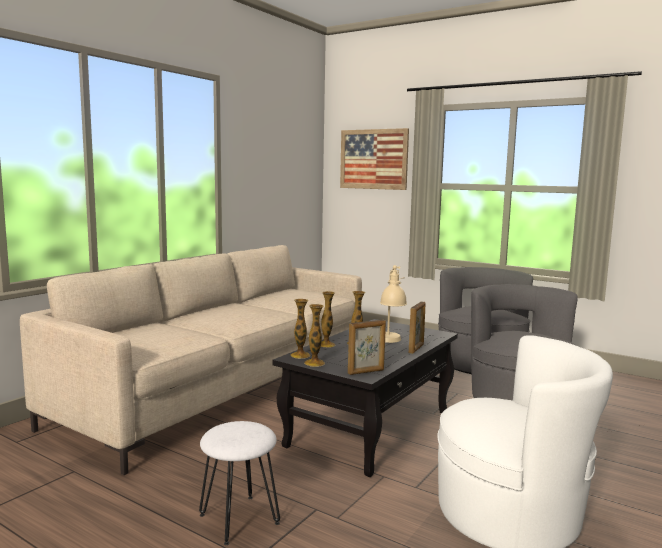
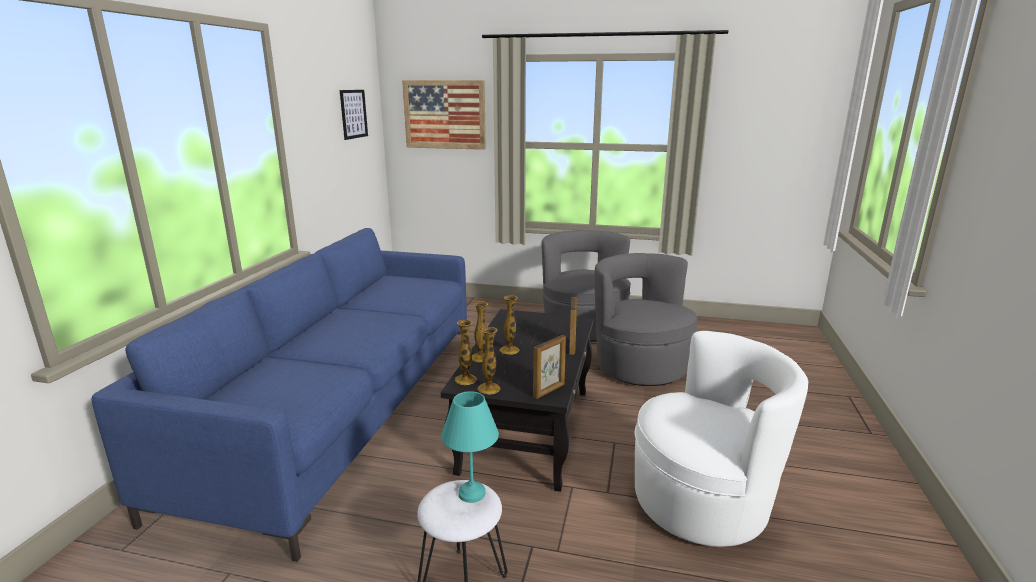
camera: 20 degrees left, 10 degrees up
(224, 389) = (344, 410): beige sofa -> blue sofa
(253, 429) = (472, 492): none -> turquoise table lamp
(293, 155) = (353, 114): none -> picture
(390, 342) = (541, 341): beige table lamp -> none

